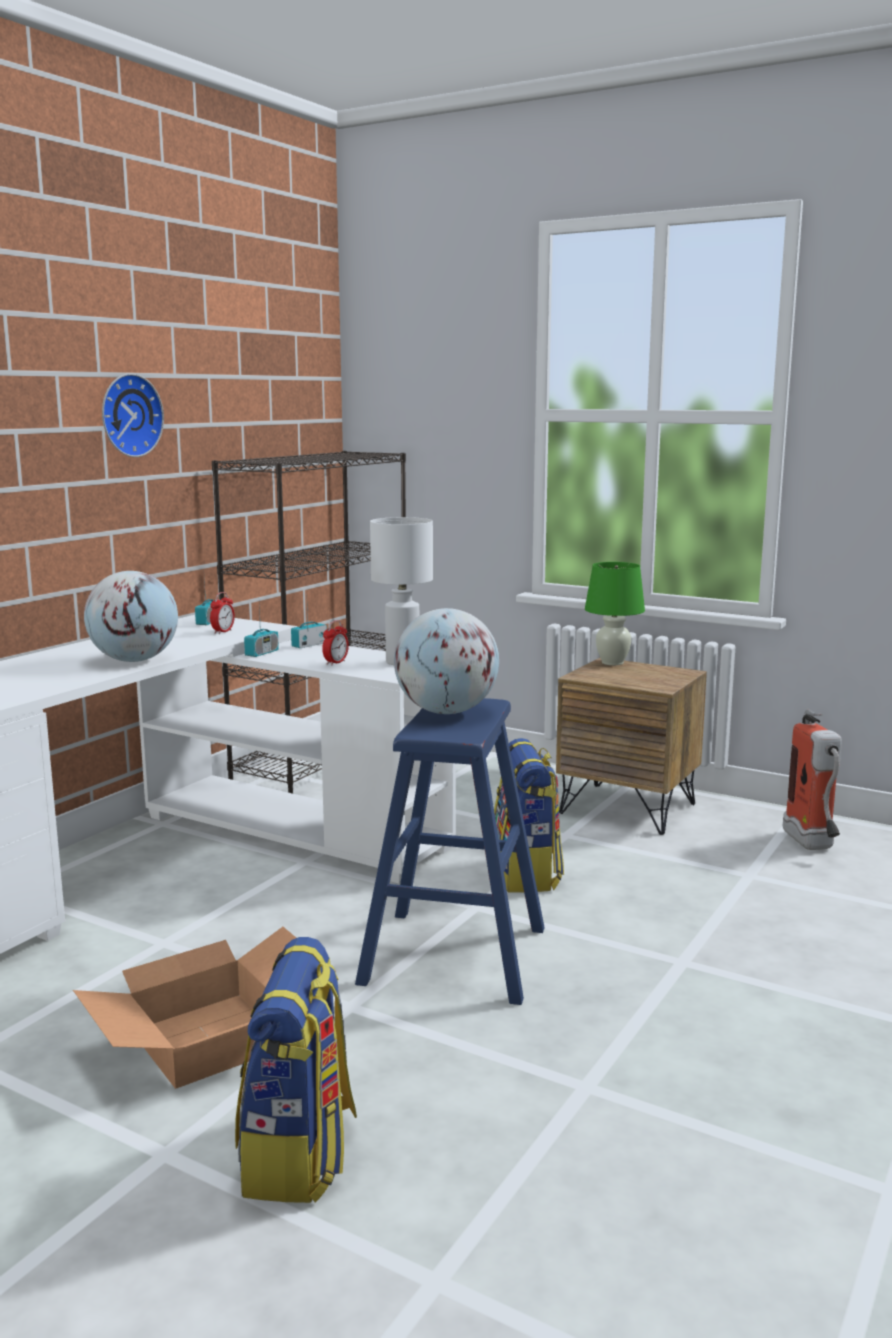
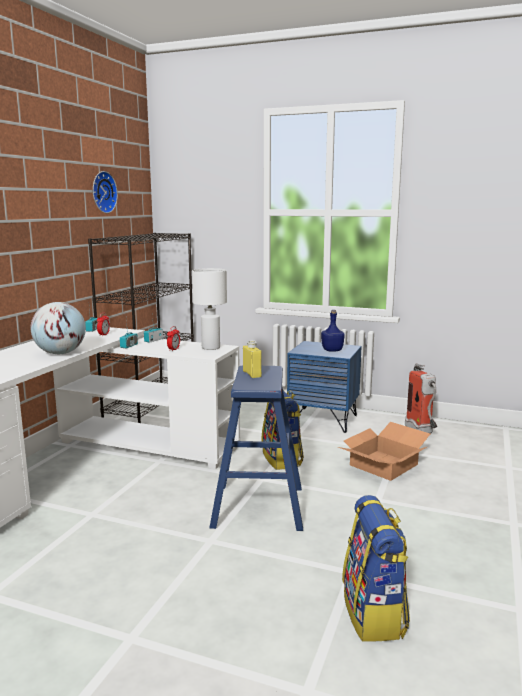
camera: 10 degrees left, 0 degrees up
(128, 415) = (43, 213): wall clock -> wall clock (102, 192)
(211, 1037) = (136, 566): cardboard box -> cardboard box (383, 464)
(299, 1155) = (209, 629): backpack -> backpack (374, 614)
(446, 712) = (252, 374): globe -> yellow bottle
(612, 662) = (311, 343): green table lamp -> none
(628, 808) = (323, 420): brown nightstand -> blue nightstand
(645, 677) = (332, 350): none -> blue bottle

